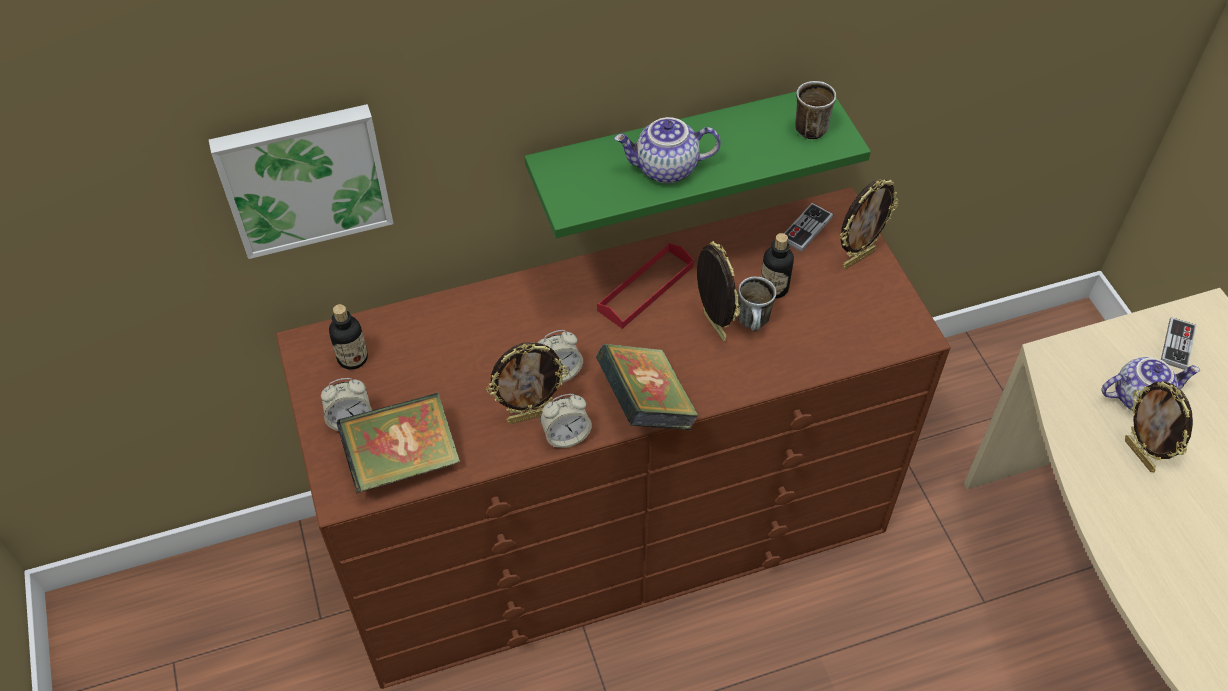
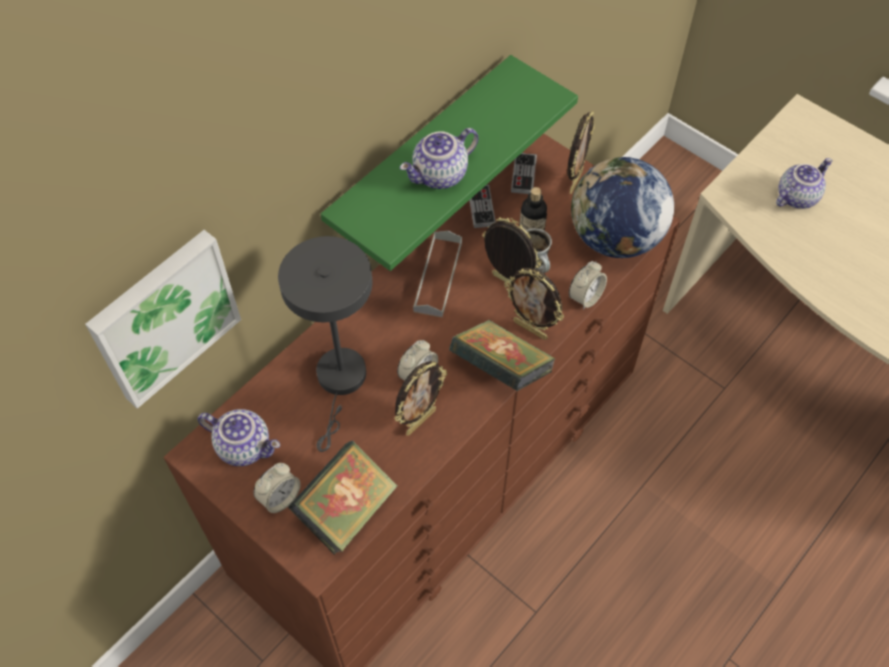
camera: 30 degrees left, 5 degrees up
(352, 358) = (245, 446): bottle -> teapot
(480, 343) = (340, 382): none -> grey table lamp
(566, 436) = (458, 423): alarm clock -> alarm clock (585, 297)
(645, 288) = (438, 276): red tray -> grey tray
(809, 125) = (520, 94): mug -> none
(860, 334) = (614, 238): none -> globe
(1140, 455) = (822, 237): picture frame -> picture frame (531, 329)
(1177, 345) = (796, 147): game controller -> game controller (481, 207)

